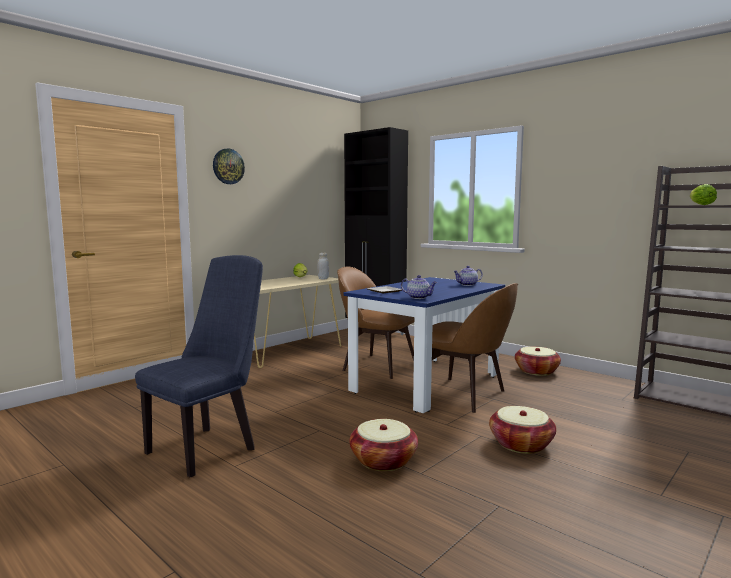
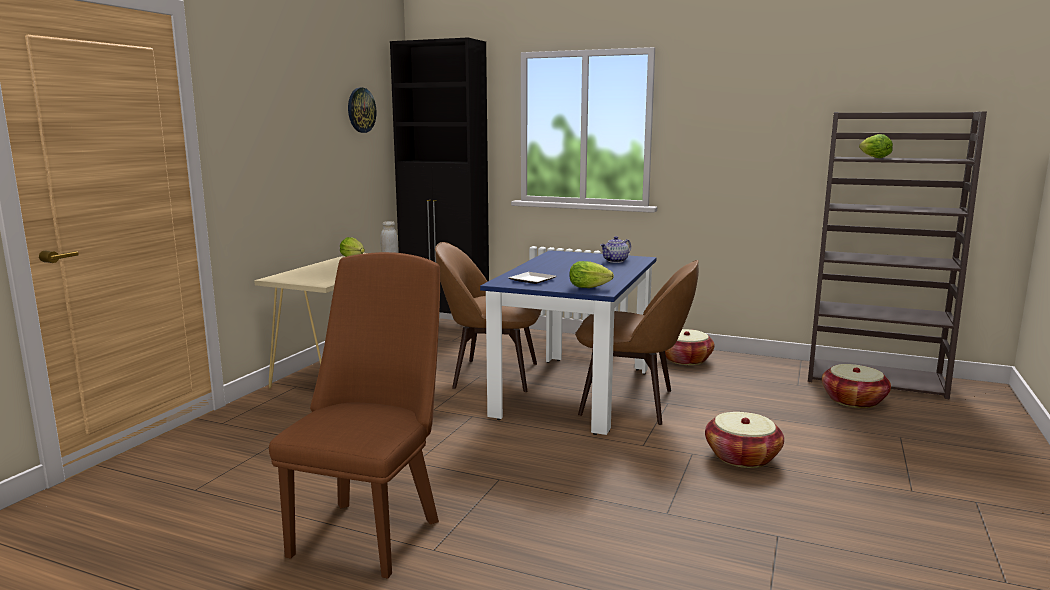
camera: 20 degrees left, 5 degrees up
(208, 447) = (370, 530): blue chair -> brown chair
(228, 166) = (249, 96): wall clock -> wall clock (361, 110)
(383, 460) = (612, 506): basket -> basket (853, 401)
(418, 297) = (591, 287): teapot -> lettuce

